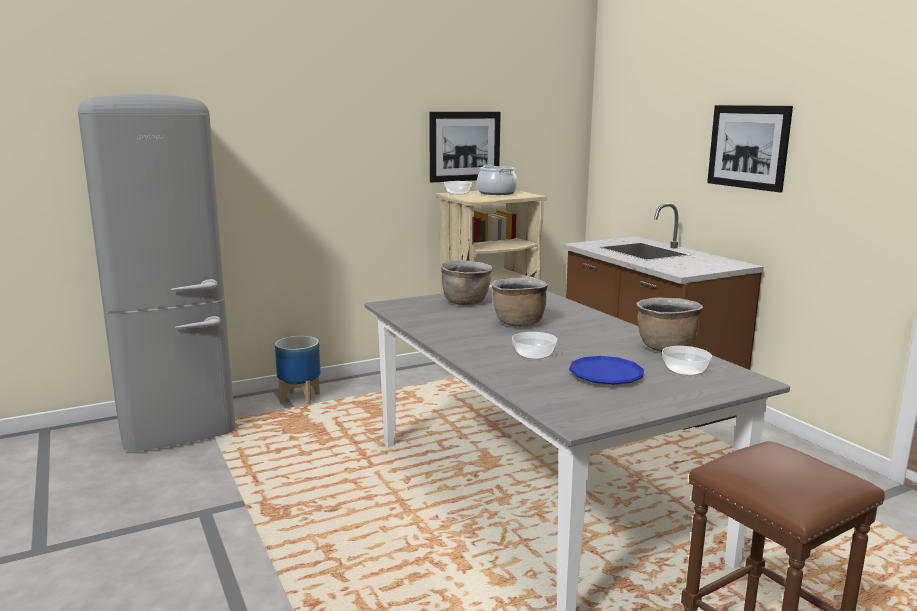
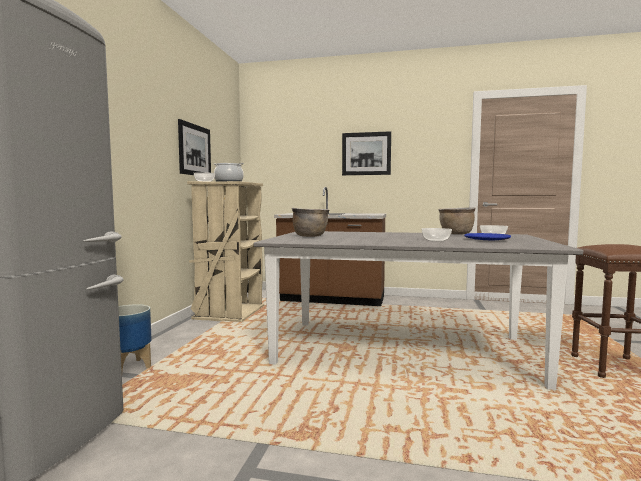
camera: 50 degrees left, 10 degrees down
(518, 323) = (372, 236): brown cooking pot -> none

